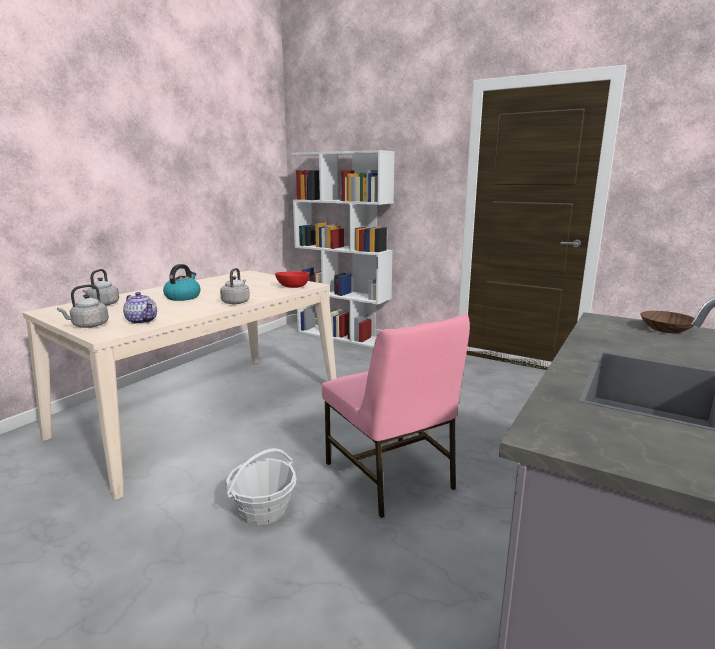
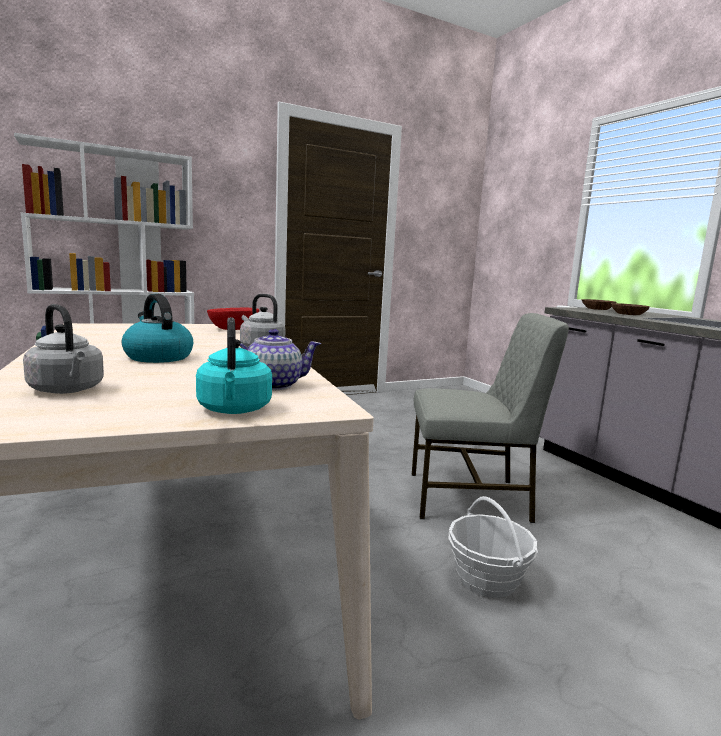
camera: 60 degrees left, 5 degrees down
(88, 326) = (234, 410): grey kettle -> turquoise kettle
(391, 476) = (470, 498): pink chair -> grey chair
(636, 344) = (628, 314): none -> brown bowl

